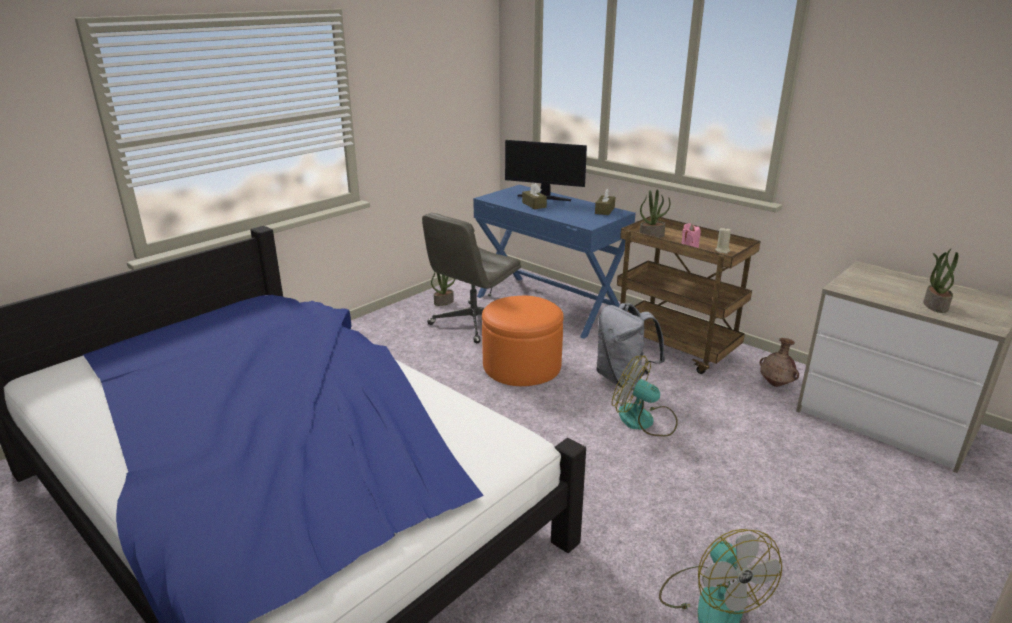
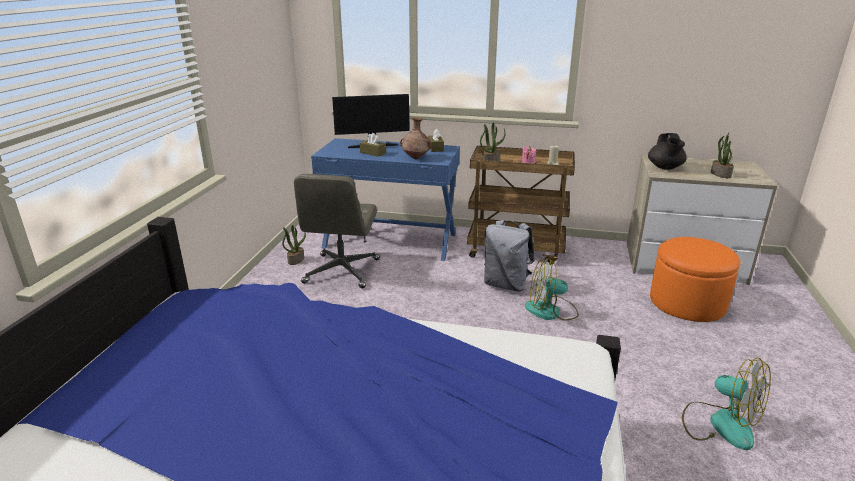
camera: 30 degrees left, 0 degrees up
(522, 366) = (420, 297): orange ottoman -> orange ottoman (687, 302)
(776, 384) = (603, 258): brown vase -> brown vase (416, 158)
(864, 282) = (665, 167): none -> black teapot

